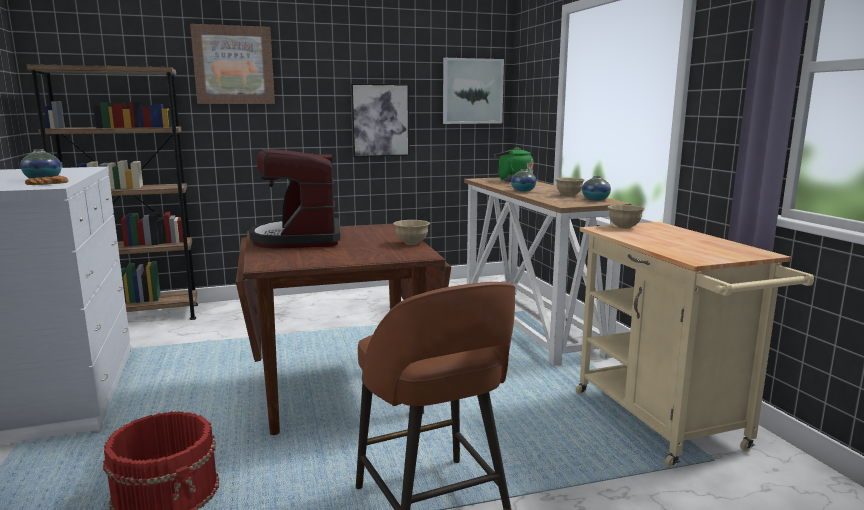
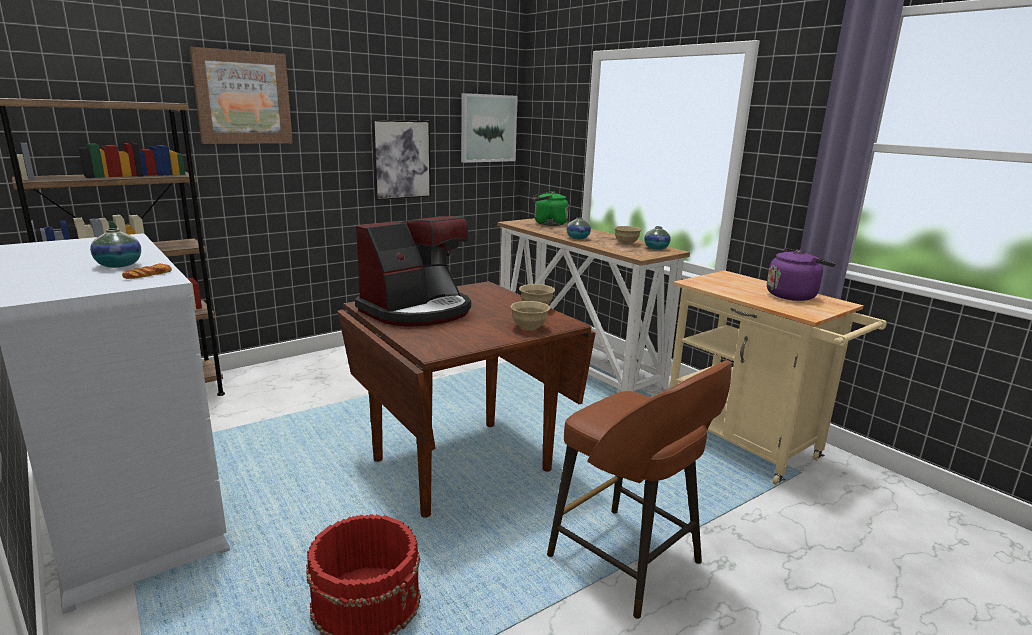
camera: 20 degrees left, 5 degrees up
(299, 239) = (417, 311): coffee machine -> coffee machine turned 105 degrees counterclockwise
(624, 227) = (708, 279): beige bowl -> beige bowl (529, 328)
(707, 244) = (793, 296): none -> purple kettle

